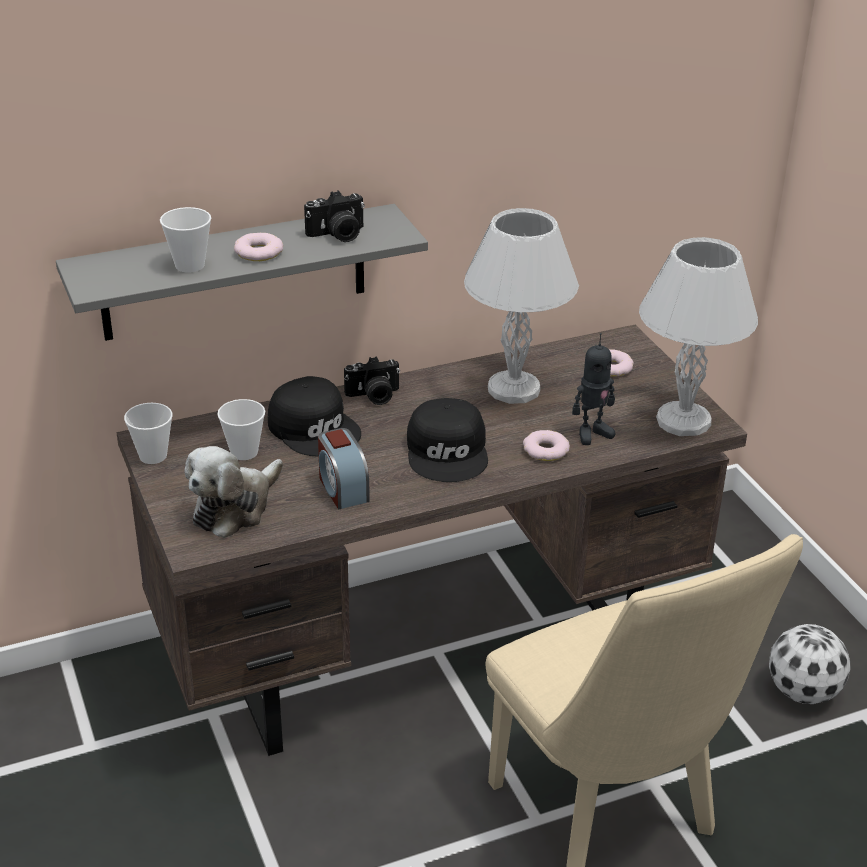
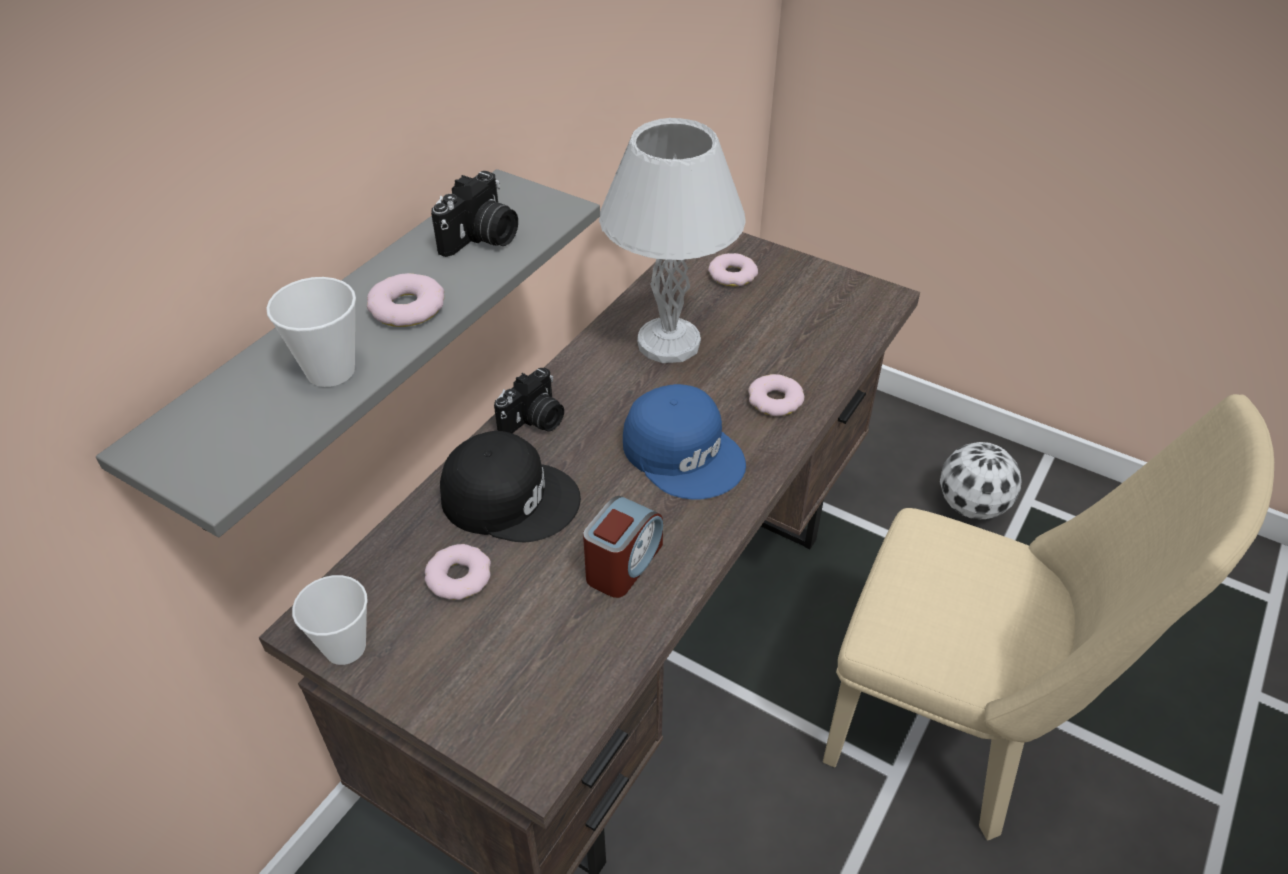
camera: 35 degrees left, 10 degrees up
(235, 507) = (526, 665): plush toy -> none
(244, 452) = (459, 576): cup -> donut
(342, 488) = (623, 564): alarm clock -> alarm clock turned 90 degrees counterclockwise
(448, 451) = (684, 451): black cap -> blue cap
(592, 433) = (795, 358): toy robot -> none
(683, 422) = (858, 306): white table lamp -> none

